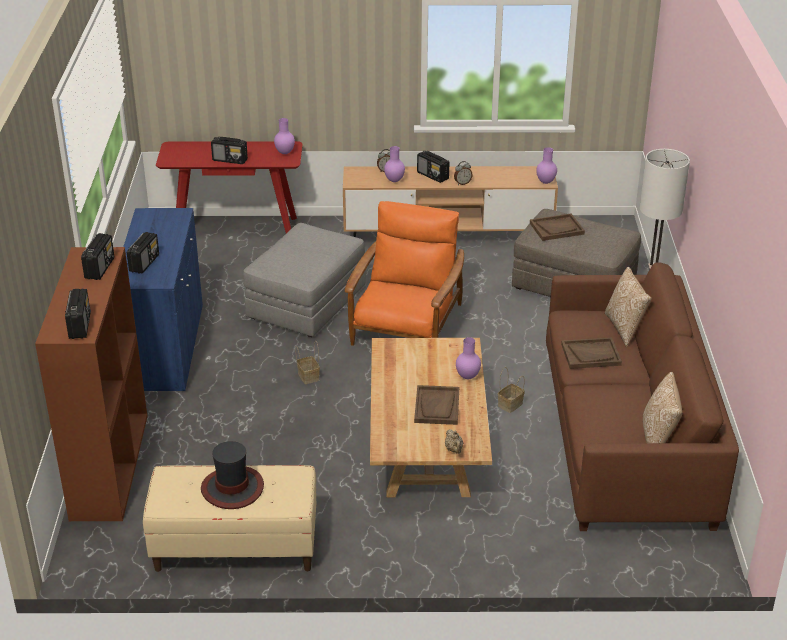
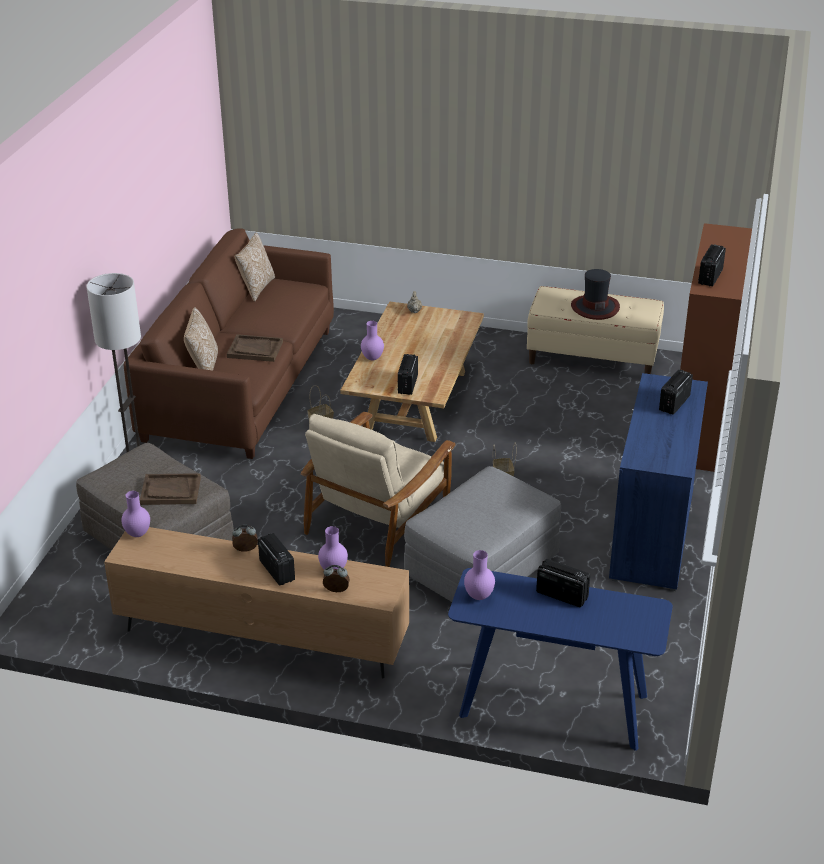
camera: 165 degrees left, 0 degrees up
(80, 325) = (718, 235): radio -> radio (407, 385)
(236, 230) = (553, 706): red console table -> blue console table
(406, 326) = (379, 518): orange armchair -> beige armchair
(437, 406) = (412, 340): brown tray -> none

